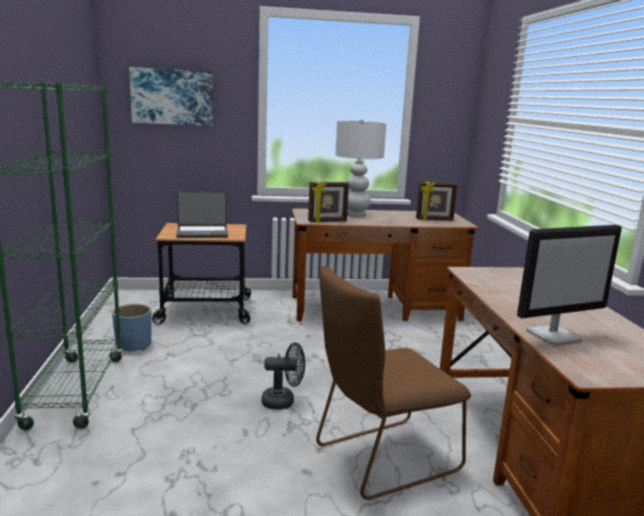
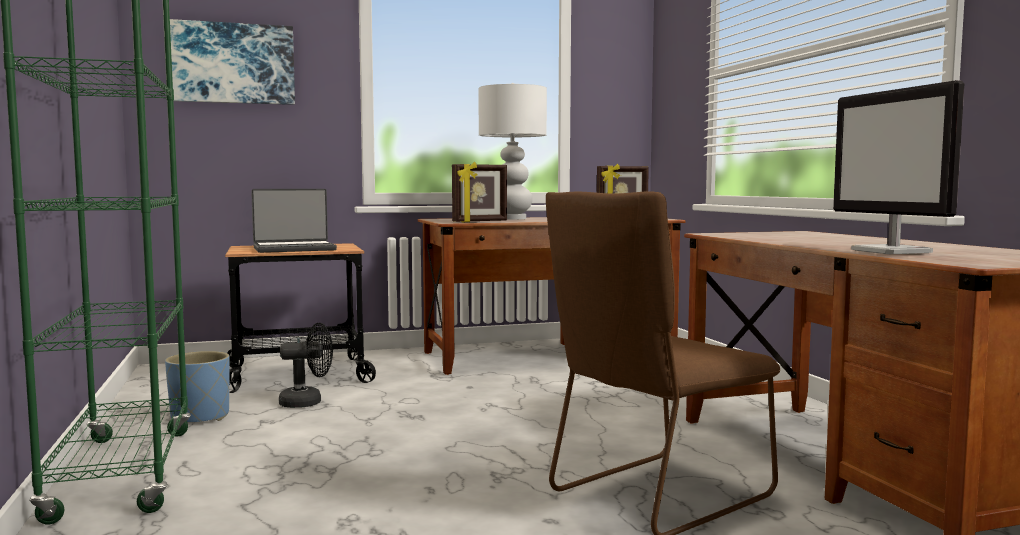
camera: 10 degrees left, 10 degrees down
(283, 401) = (471, 453): black fan -> black fan (308, 402)
(554, 335) = (892, 251): monitor -> monitor turned 105 degrees clockwise

